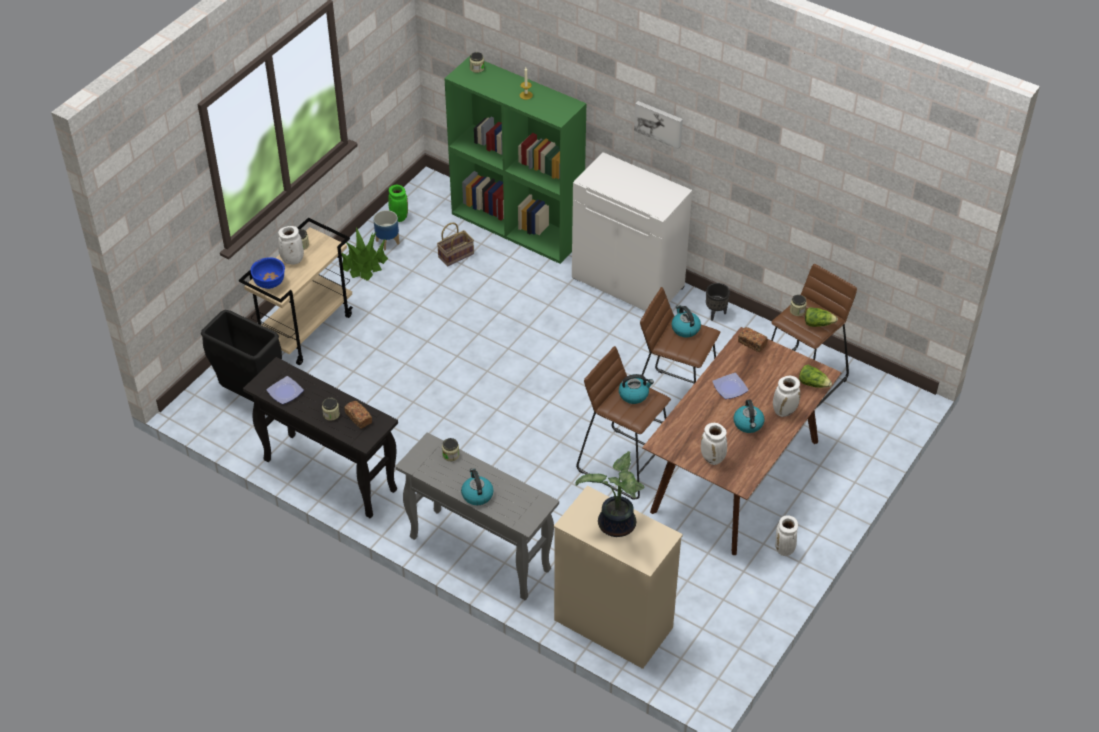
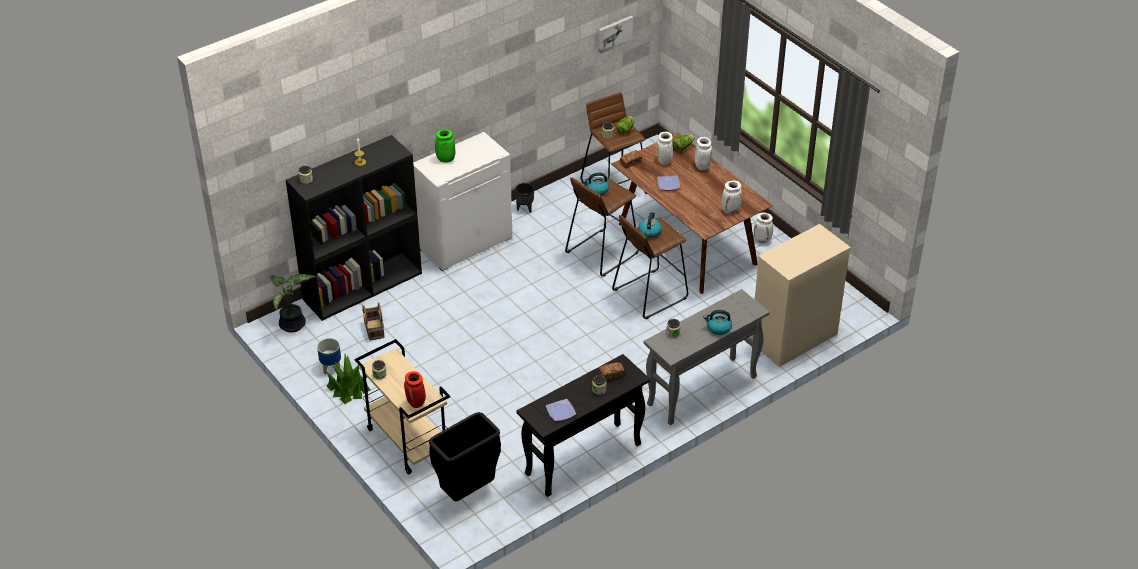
camera: 70 degrees left, 5 degrees down
(269, 284) = (416, 403): blue bowl -> red vase
(292, 261) = (396, 384): white vase -> white vase (664, 161)
(398, 217) = (303, 353): green vase -> green vase (445, 160)
(518, 226) = (363, 285): green bookcase -> black bookcase
(615, 526) = (801, 251): potted plant -> potted plant (293, 326)
(659, 123) = (449, 102): picture -> picture (614, 33)
(748, 424) = (706, 185): kettle -> none

